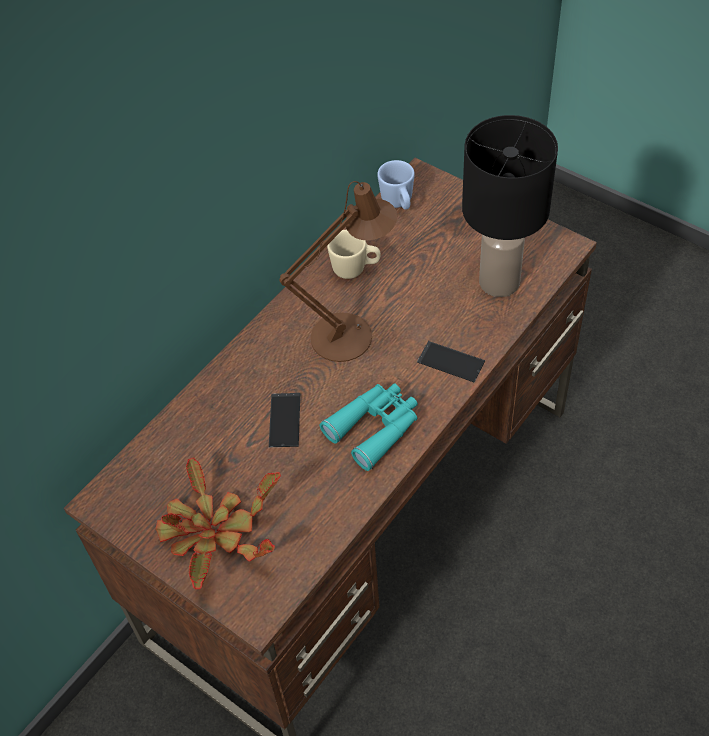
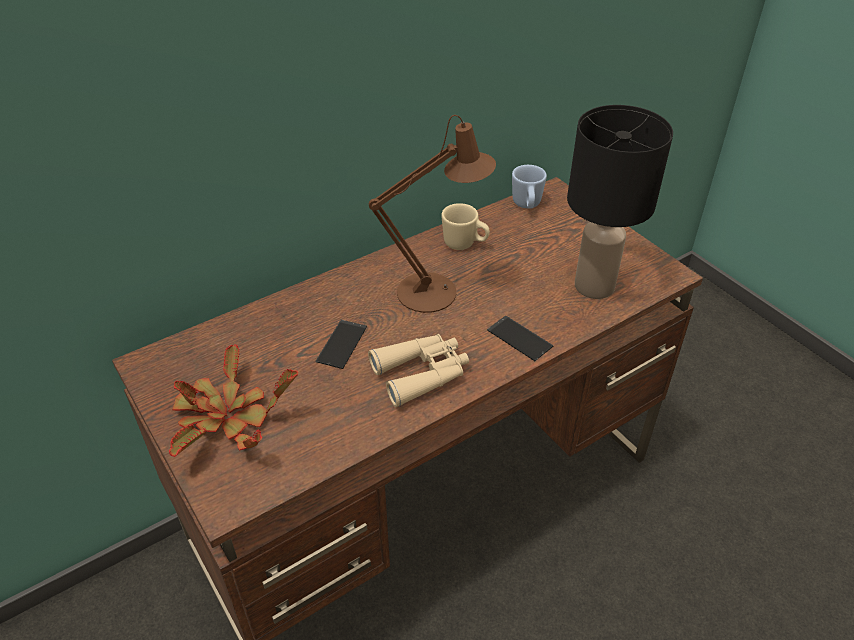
camera: 15 degrees right, 10 degrees down
(375, 428) = (422, 373): turquoise binoculars -> beige binoculars

